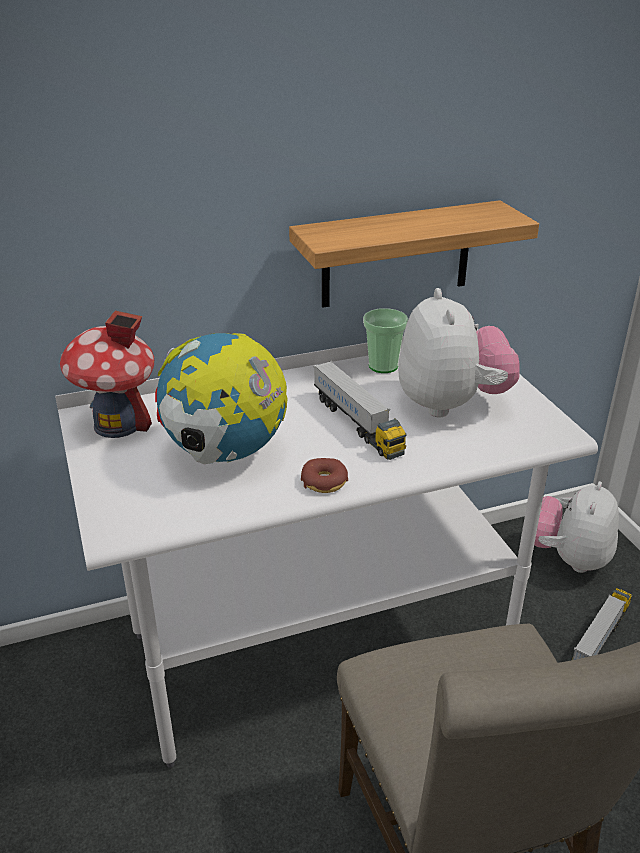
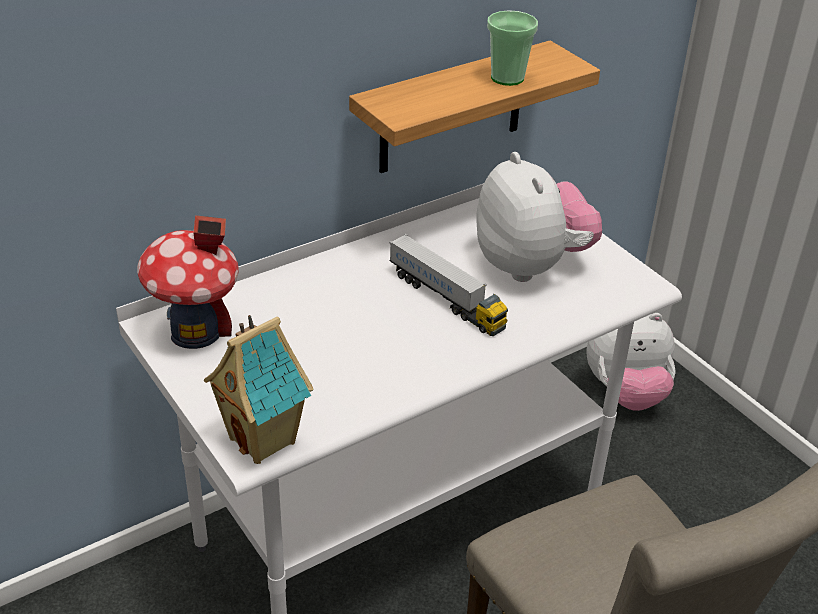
camera: 15 degrees left, 5 degrees up
(132, 522) = (264, 440): none -> toy house
(225, 453) = (325, 351): globe -> none
(324, 481) = (438, 368): donut -> none
(383, 366) = (447, 227): cup -> cup (507, 78)
(568, 558) = (626, 393): plush toy -> plush toy turned 105 degrees counterclockwise
(600, 637) = (673, 471): toy truck -> none

